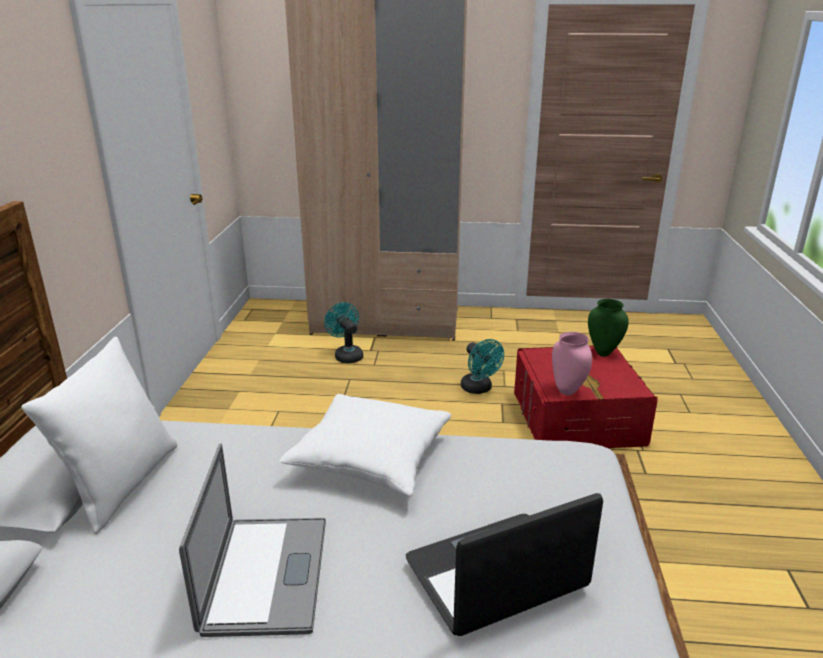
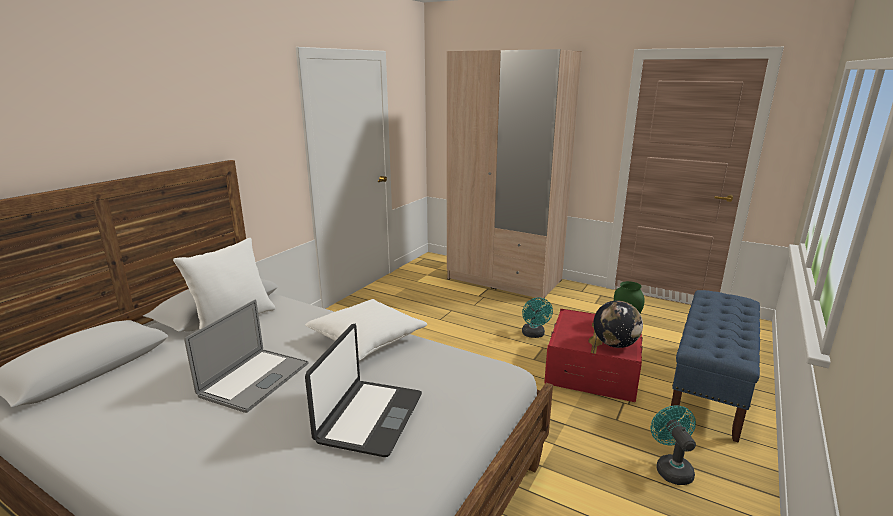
camera: 25 degrees right, 5 degrees down
(346, 355) = (461, 296): turquoise fan -> turquoise fan (671, 468)
(496, 576) = (369, 417): laptop -> laptop turned 105 degrees clockwise
(568, 391) = (572, 343): pink vase -> none
(614, 381) = (615, 344): none -> globe
(703, 407) = (709, 387): none -> blue bench

